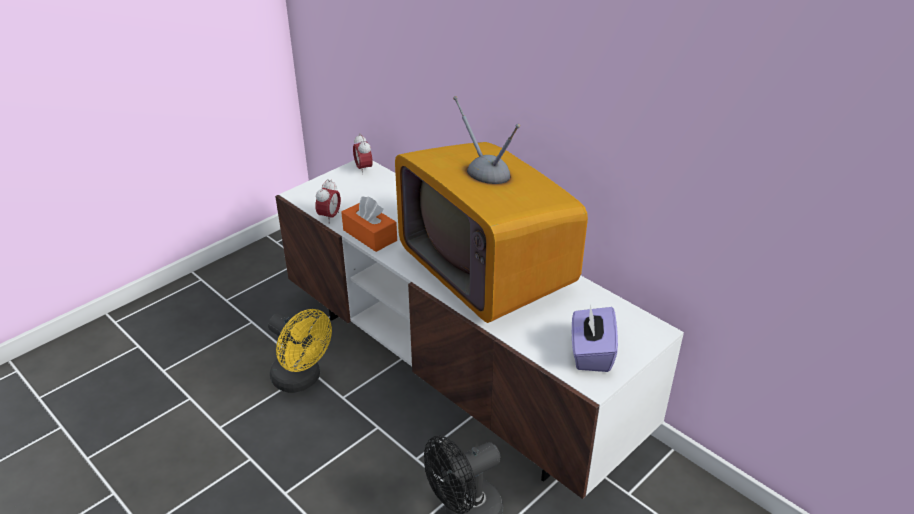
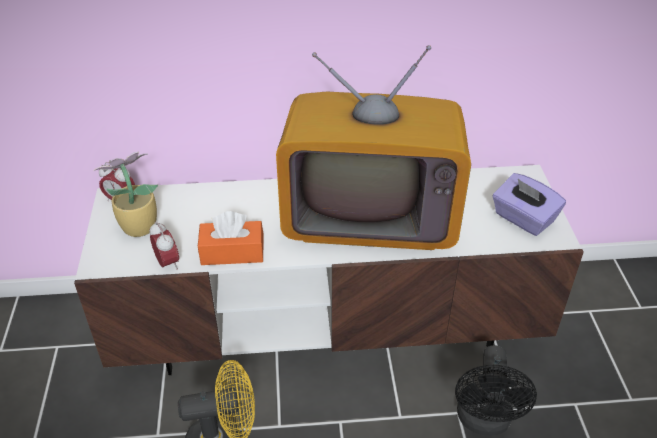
camera: 50 degrees left, 5 degrees up
(347, 188) = (137, 227): none -> potted plant

